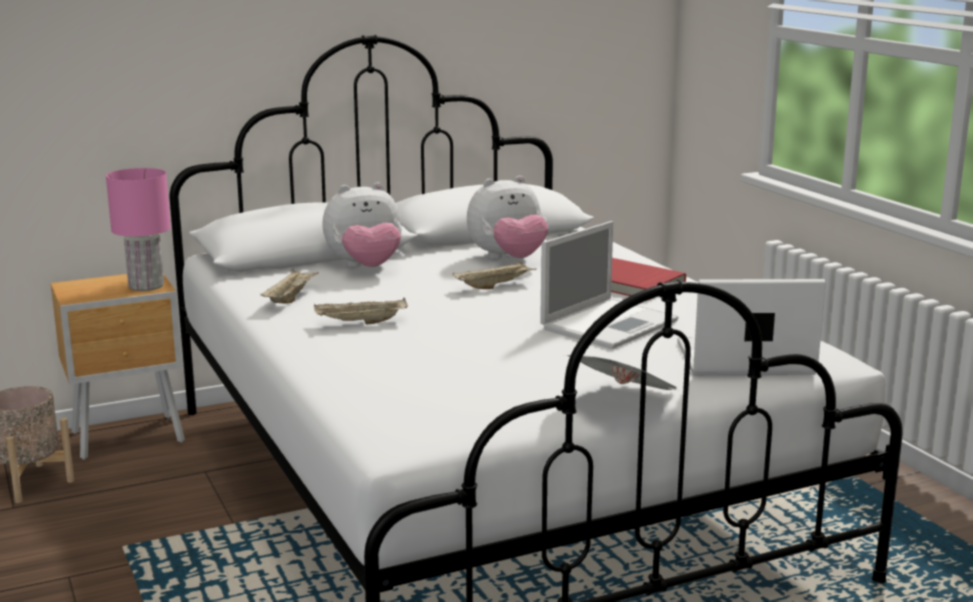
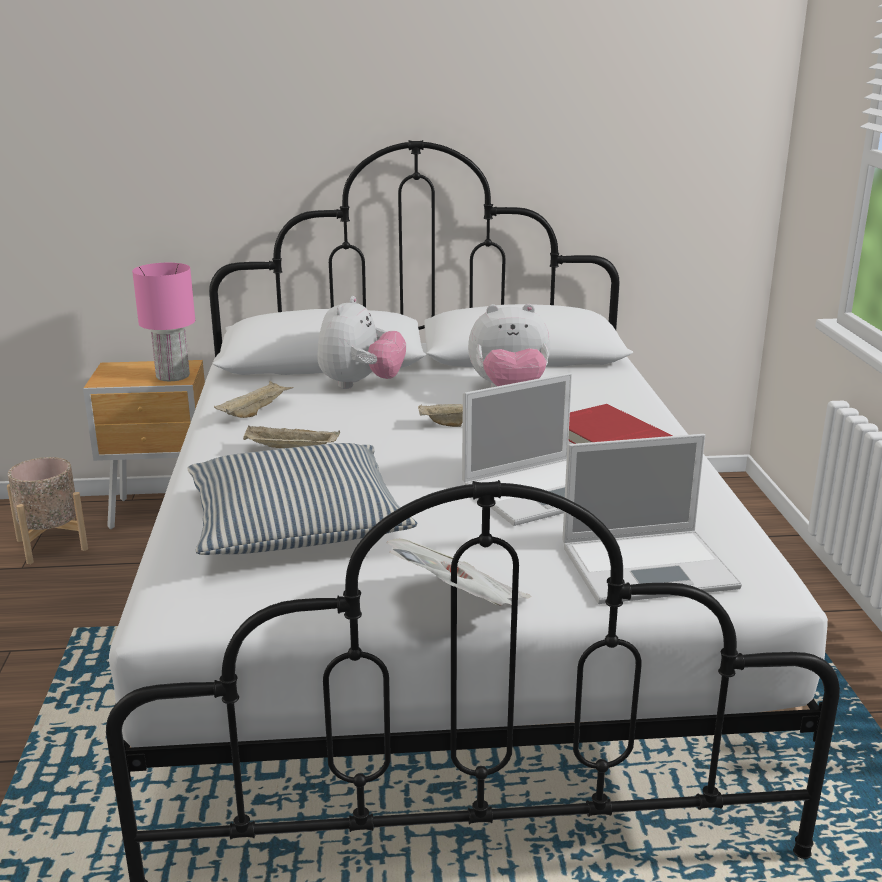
camera: 20 degrees right, 5 degrees up
(365, 268) = (360, 384): plush toy -> plush toy turned 75 degrees counterclockwise
(428, 371) = (296, 523): none -> pillow
(741, 359) = (651, 566): laptop -> laptop turned 150 degrees clockwise

